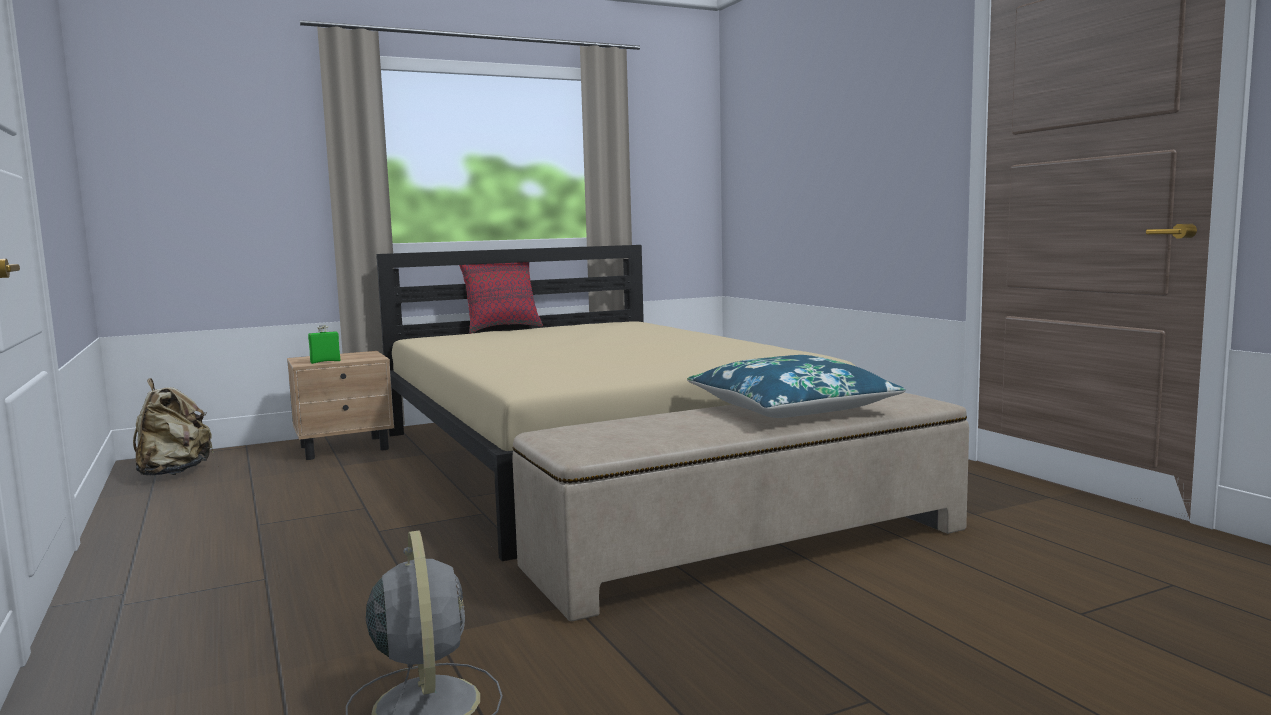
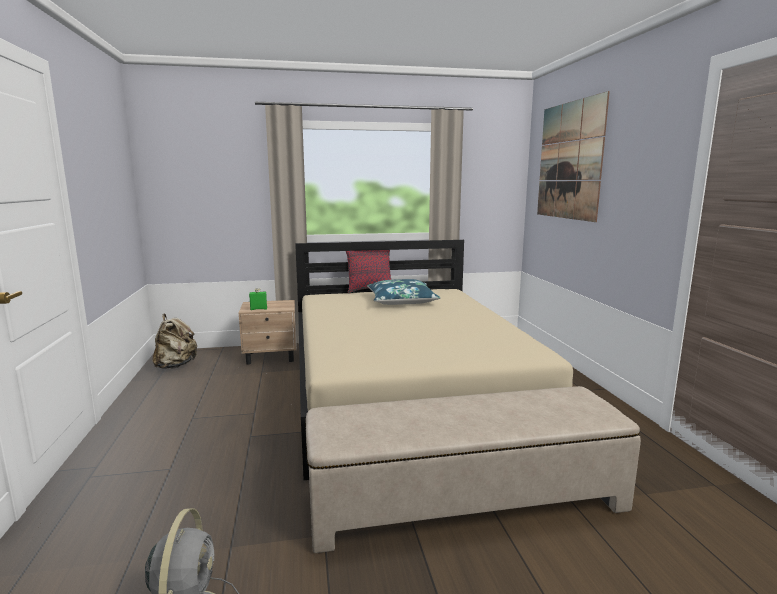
camera: 15 degrees right, 5 degrees up
(789, 118) = (569, 161): none -> picture
(791, 409) = (502, 410): blue pillow -> blue pillow (401, 301)

